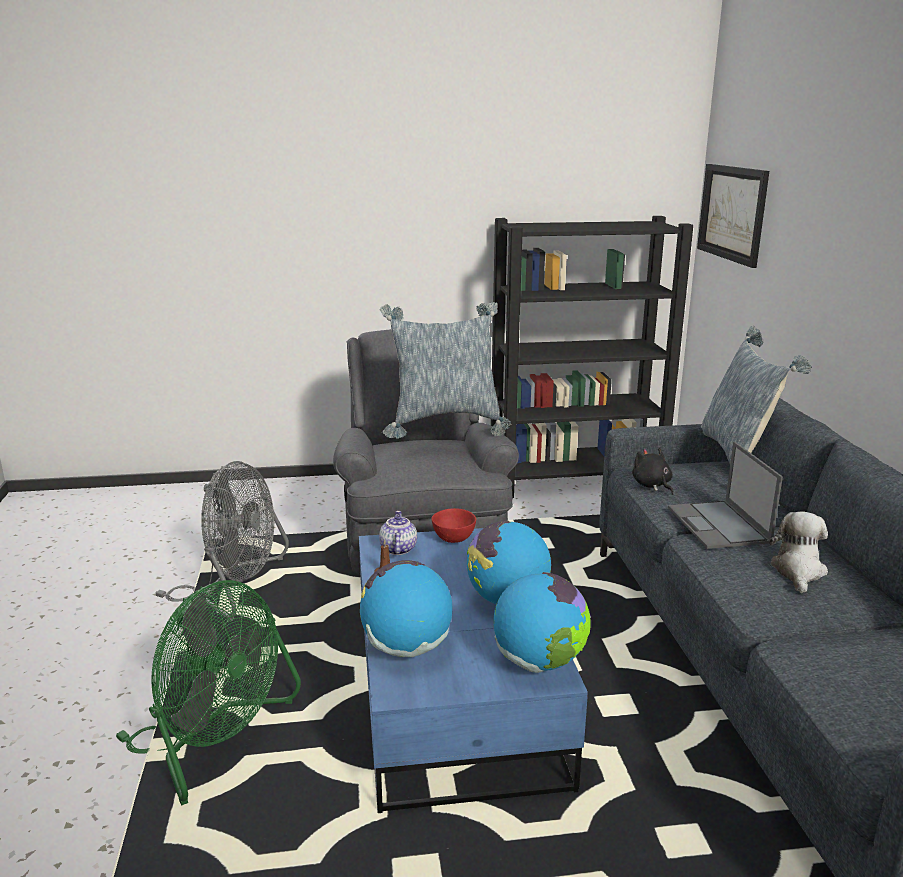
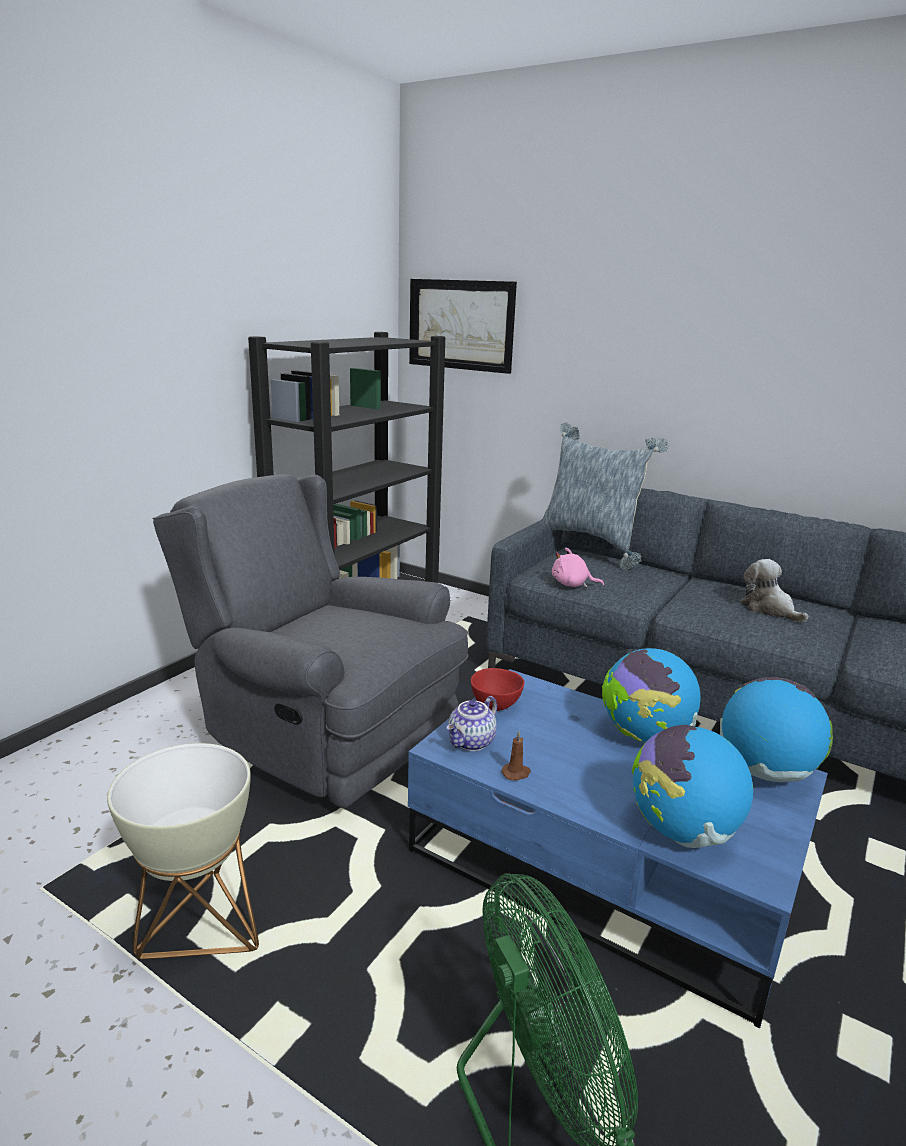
camera: 50 degrees left, 0 degrees up
(232, 588) = (198, 926): grey fan -> planter
(397, 549) = (472, 742): teapot -> teapot turned 90 degrees counterclockwise
(443, 431) = (357, 595): pillow -> none
(652, 485) = (572, 584): black plush toy -> pink plush toy
(719, 525) = (671, 597): laptop -> none

